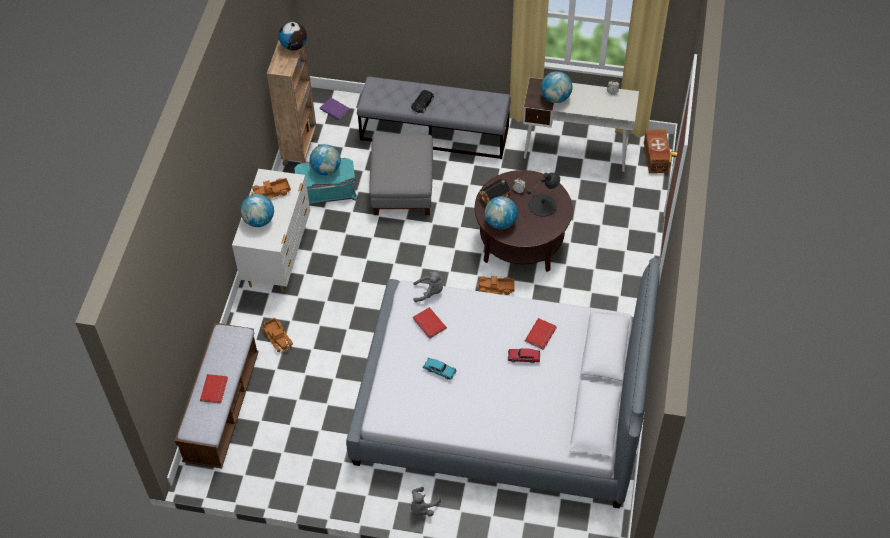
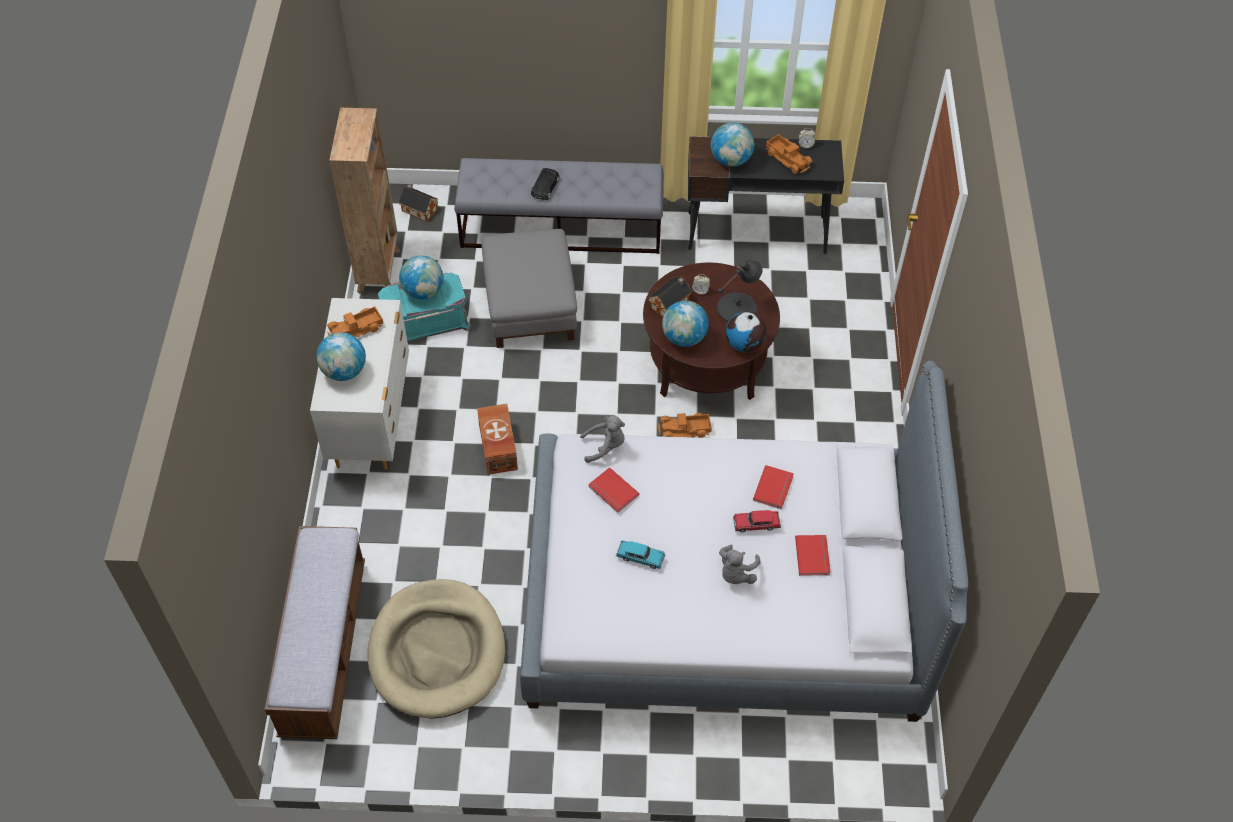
camera: 10 degrees left, 0 degrees up
(215, 389) = (314, 624): red book -> red book (813, 556)
(278, 337) = (390, 535): toy truck -> toy truck (788, 158)
(294, 46) = (363, 119): globe -> globe (744, 344)
(297, 419) = (437, 651): none -> beige dog bed
(335, 109) = (418, 209): purple book -> toy house
(422, 507) = (639, 758): grey plush toy -> grey plush toy (736, 573)
(576, 151) = (757, 232): white desk -> black desk
(655, 158) = (864, 231): brown storage box -> brown storage box (497, 448)

